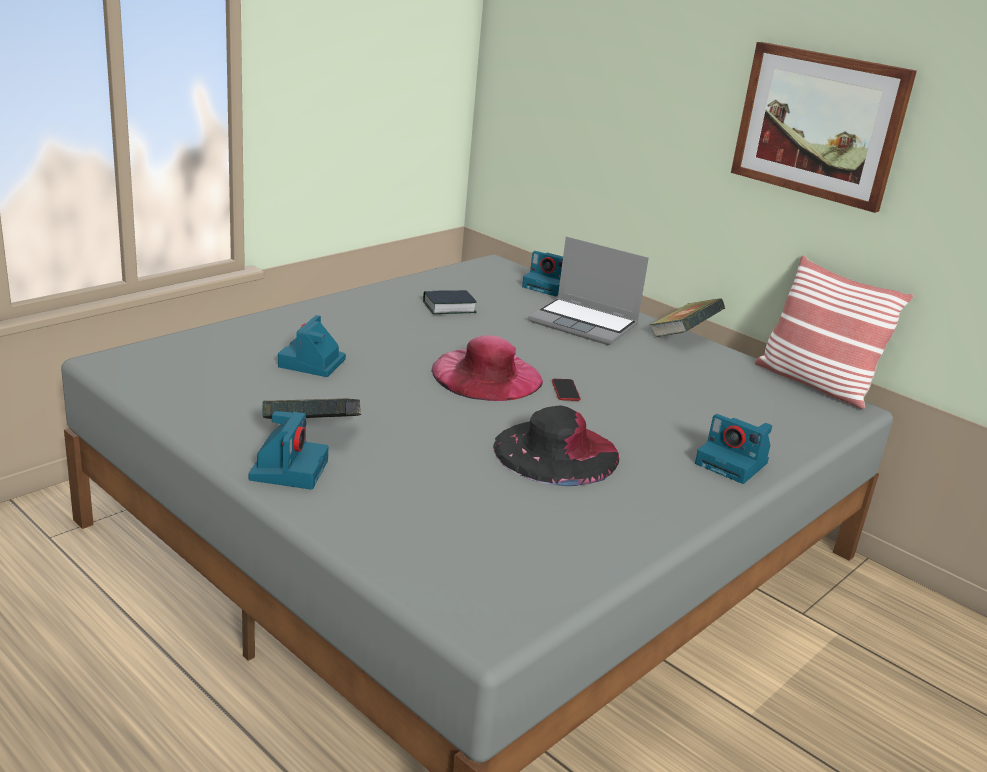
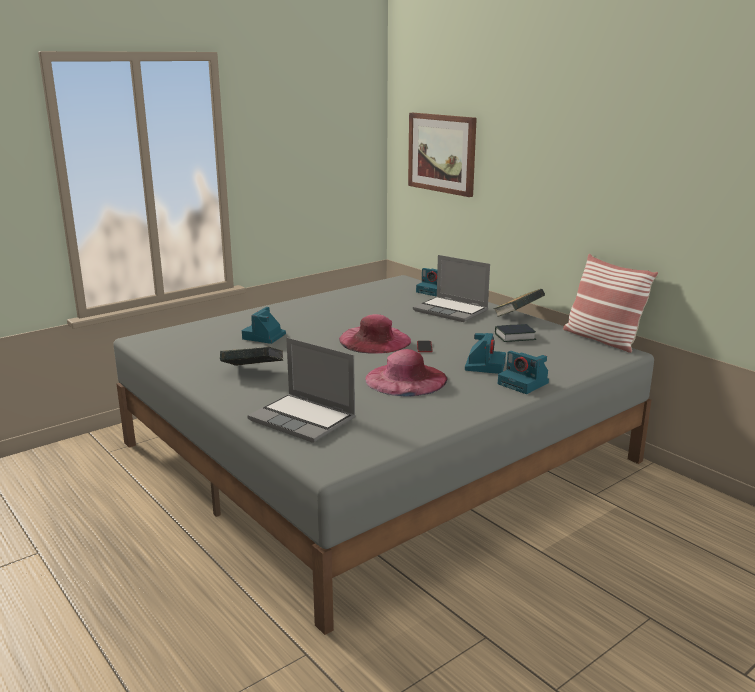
camera: 10 degrees right, 5 degrees down
(289, 469) = (233, 390): camera -> camera (484, 365)
(420, 532) = (304, 419): none -> laptop
(449, 307) = (362, 305): book -> book (514, 337)
(556, 451) = (406, 379): black hat -> pink hat
(819, 125) = (589, 165): picture -> picture (442, 153)

